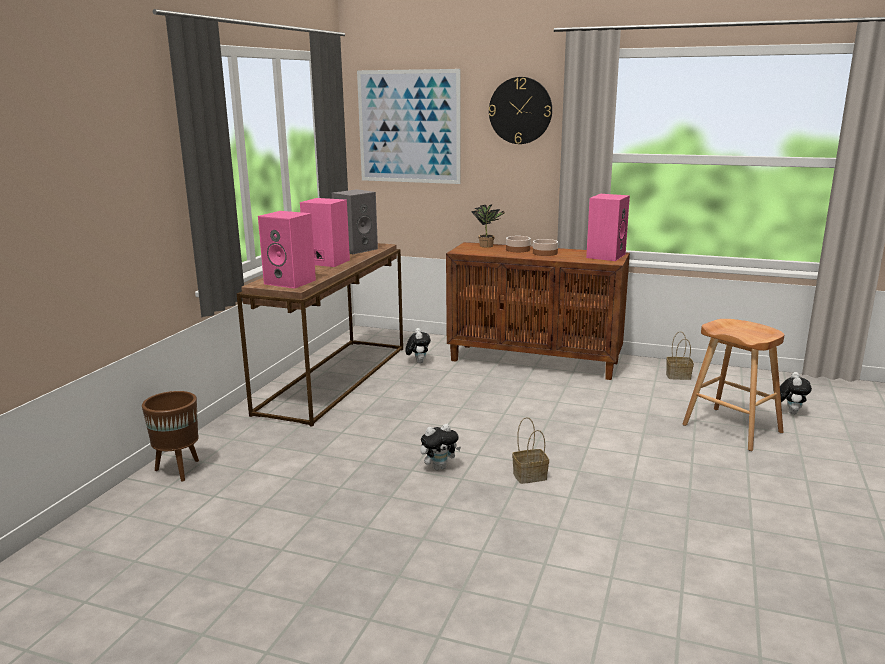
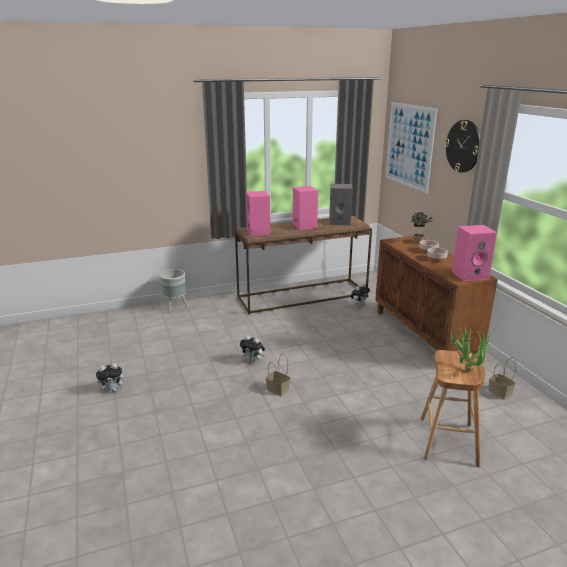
camera: 50 degrees right, 5 degrees up
(178, 470) = (175, 308): brown planter -> grey planter
(744, 329) = (466, 367): none -> potted plant
(790, 412) = (524, 461): plush toy -> plush toy (113, 390)

